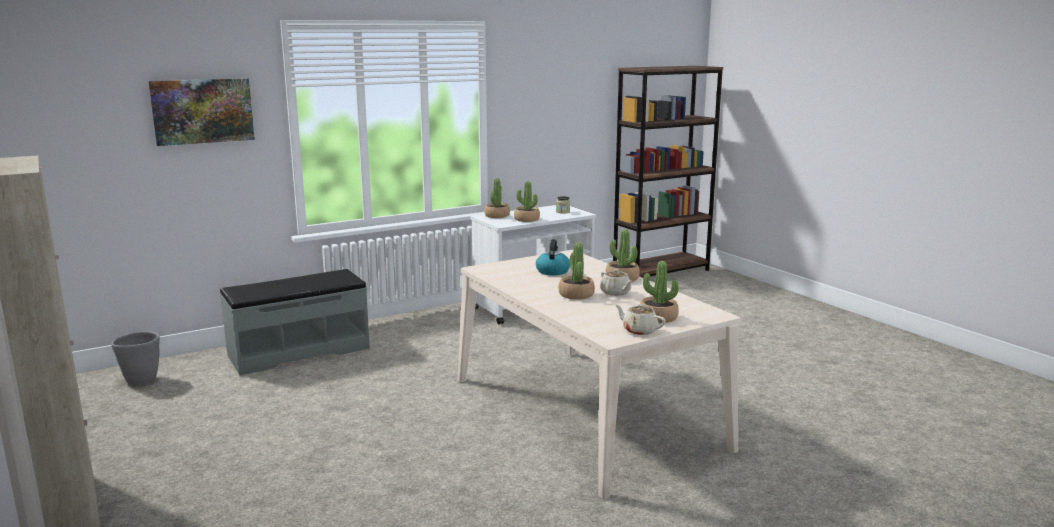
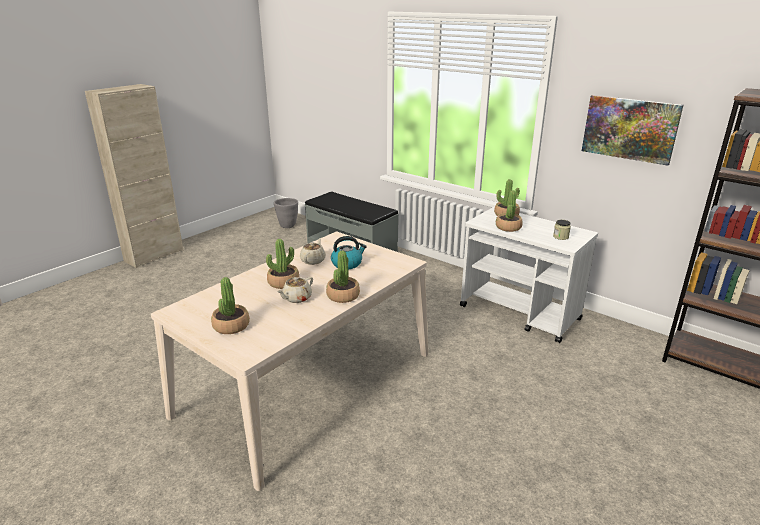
camera: 70 degrees right, 10 degrees up
(202, 111) = (343, 74): picture -> picture (630, 129)
(639, 330) = (194, 321): beige teapot -> beige teapot (313, 260)

